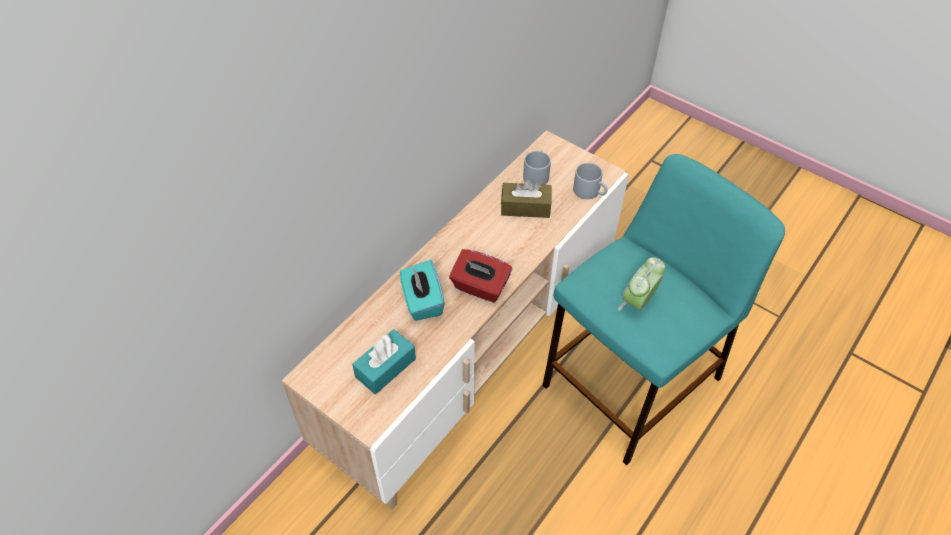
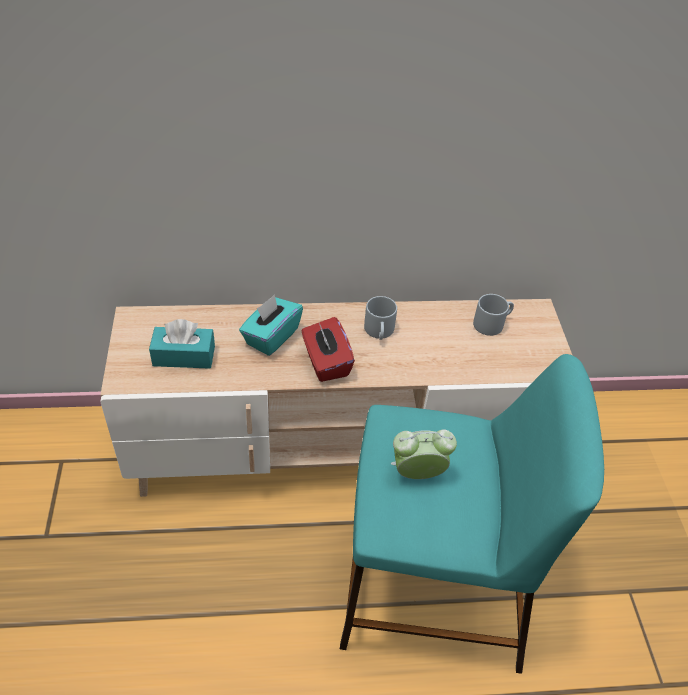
camera: 45 degrees right, 5 degrees down
(525, 207) = (446, 338): brown tissue box -> none
(590, 192) = (522, 371): grey mug -> grey mug (380, 332)

